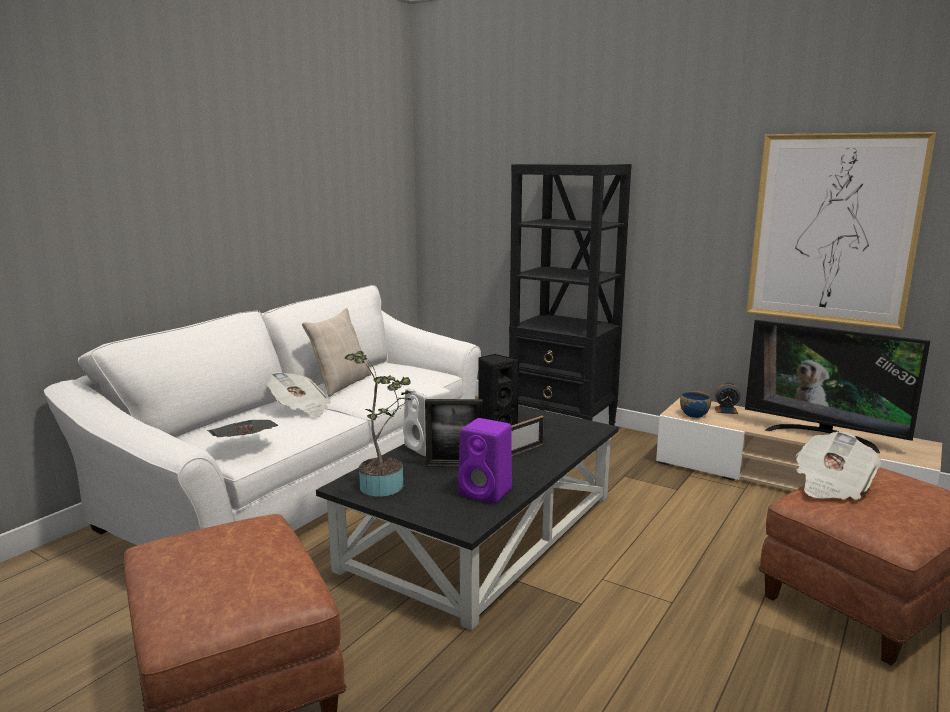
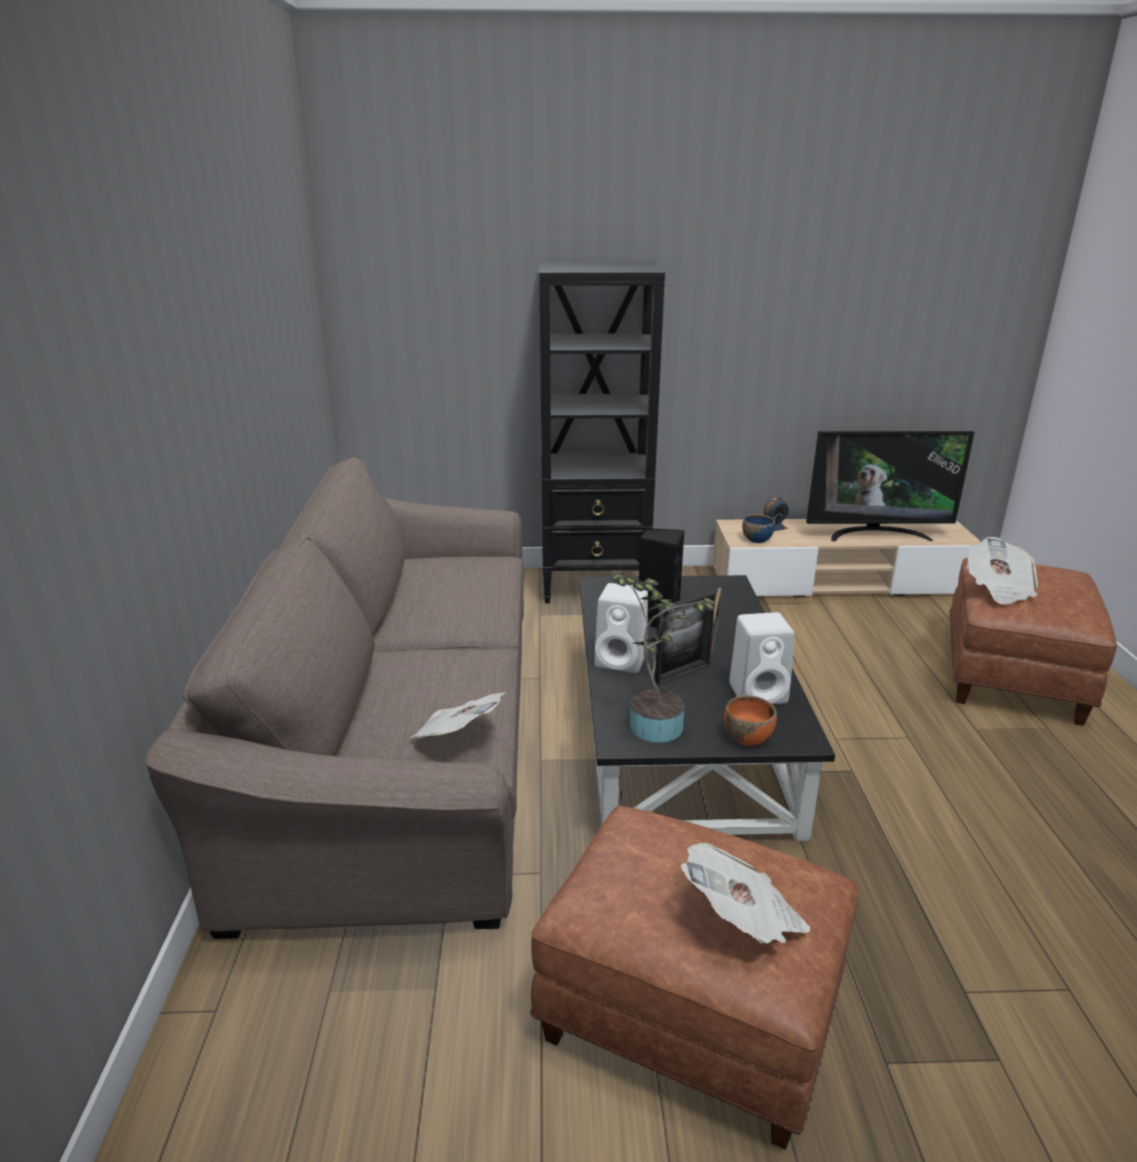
camera: 35 degrees left, 10 degrees up
(300, 409) = (428, 660): newspaper -> newspaper (743, 919)
(309, 478) = (405, 743): white sofa -> brown sofa
(340, 384) = (410, 608): beige pillow -> none
(428, 512) = (747, 737): none -> orange bowl
(487, 492) = (759, 693): purple speaker -> white speaker
(833, 229) = (867, 327): picture -> none

